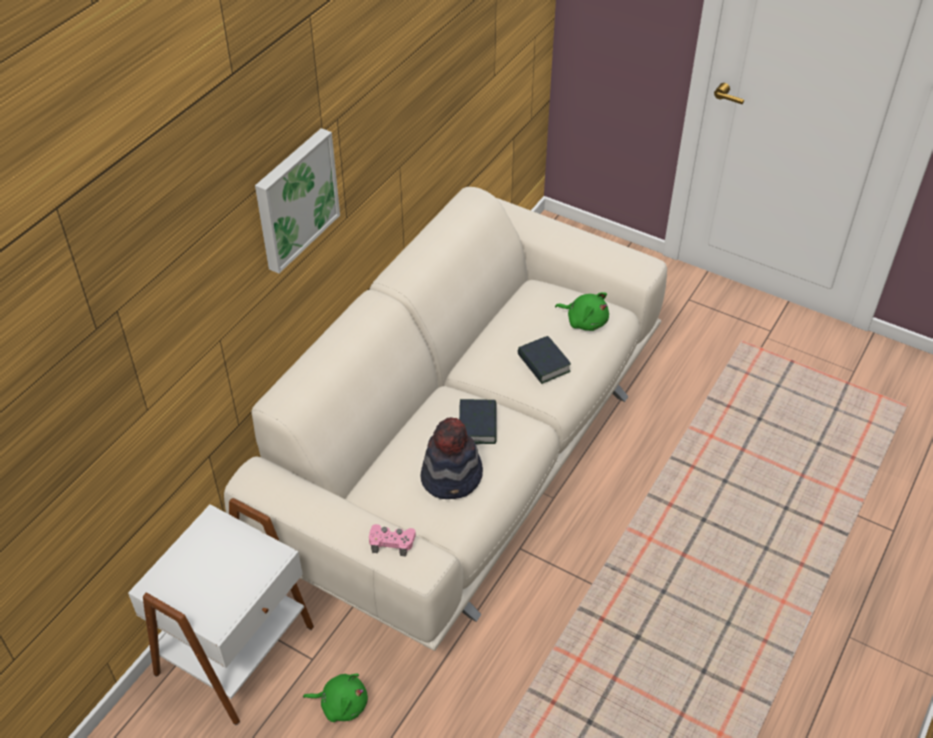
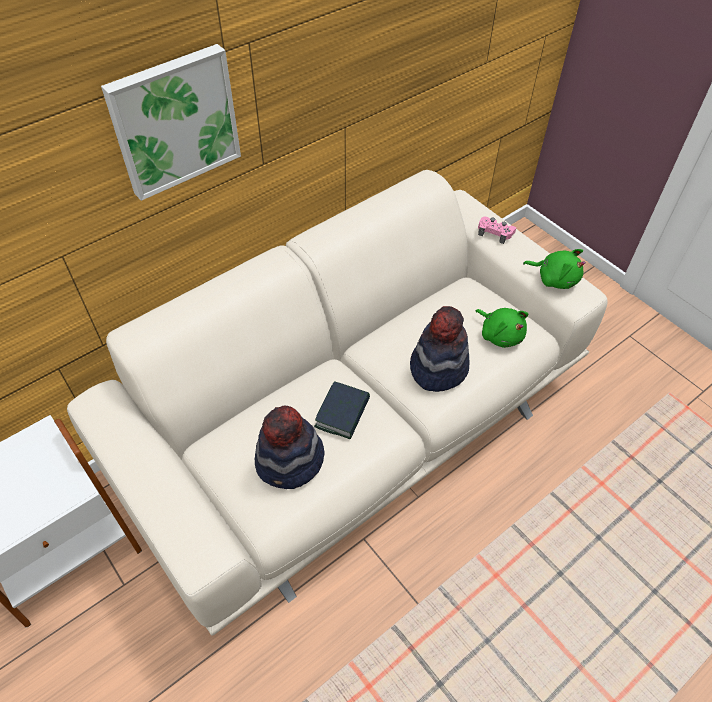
camera: 20 degrees right, 5 degrees up
(341, 704) = (125, 643): green plush toy -> green plush toy (554, 278)
(392, 542) = (184, 520): pink game controller -> pink game controller (495, 232)
(543, 364) = (438, 367): book -> hat

